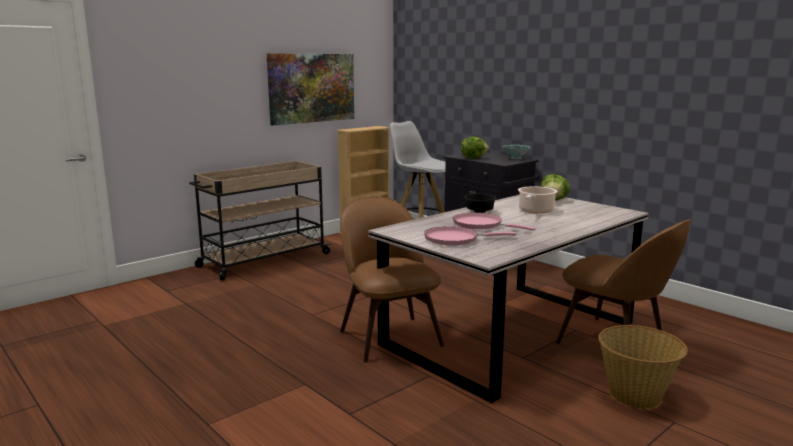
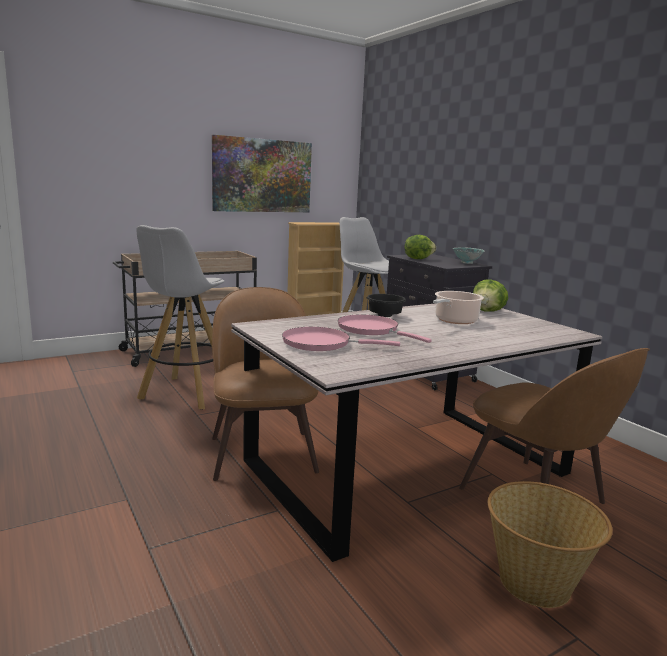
camera: 10 degrees right, 0 degrees up
(289, 298) = (186, 393): none -> white stool

